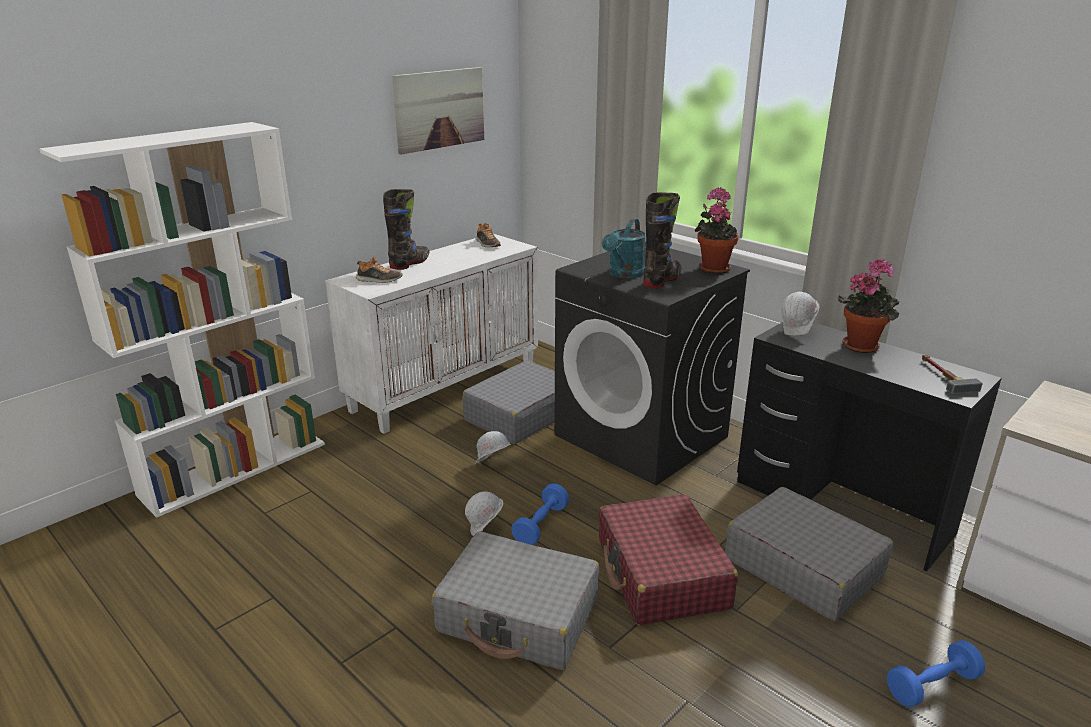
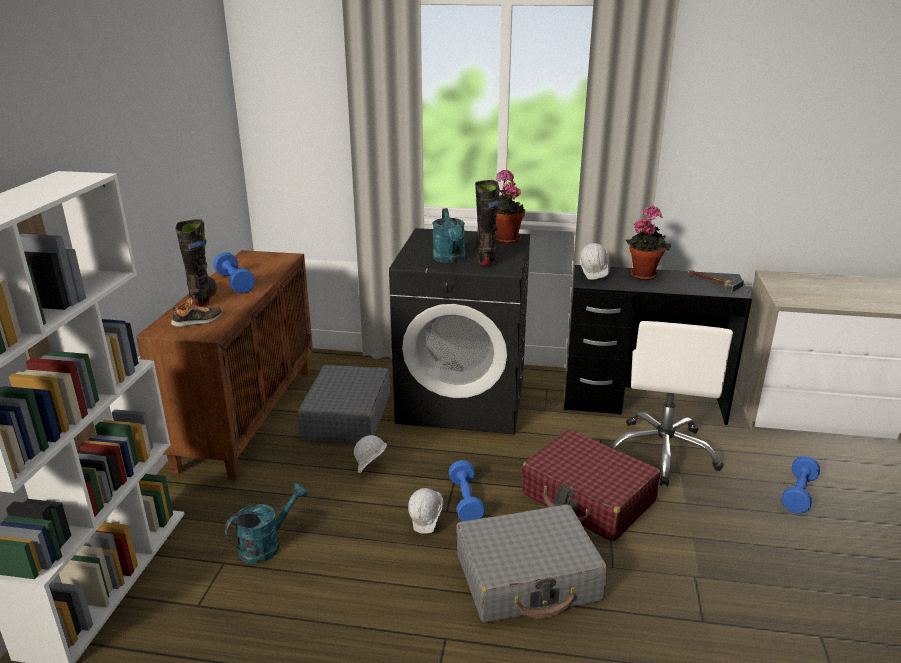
camera: 35 degrees left, 0 degrees up
(352, 491) = (266, 545): none -> turquoise watering can
(440, 109) = (189, 130): picture -> none
(445, 387) = (247, 416): white cabinet -> brown cabinet
(447, 258) = (235, 283): none -> blue dumbbell
(487, 244) = (253, 261): shoe -> none
(802, 567) = (663, 452): grey suitcase -> white office chair

